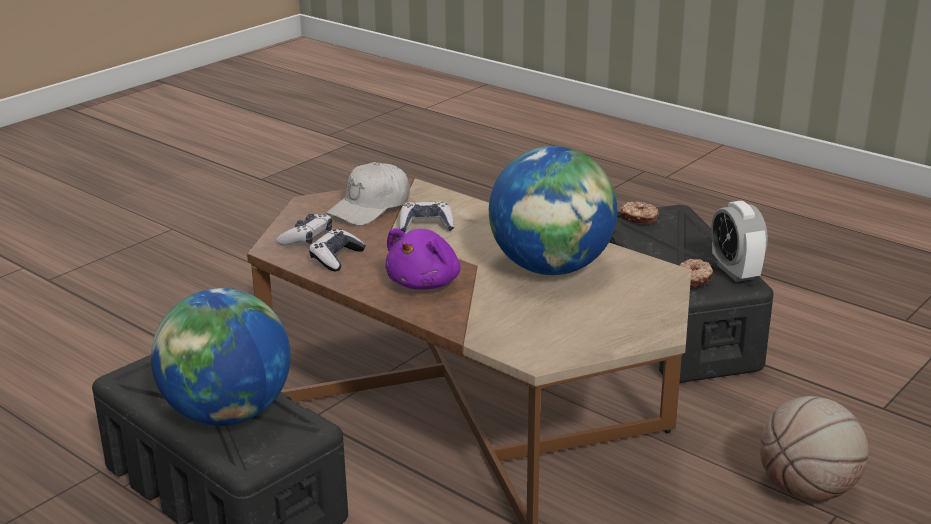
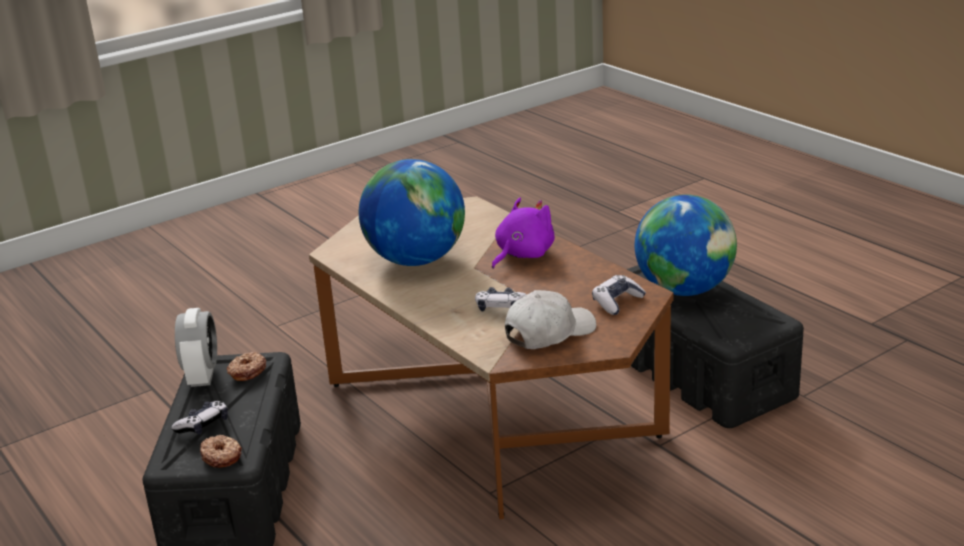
camera: 165 degrees left, 0 degrees up
(336, 258) = (591, 280): game controller -> game controller (203, 425)
(808, 490) = (277, 340): basketball -> none

